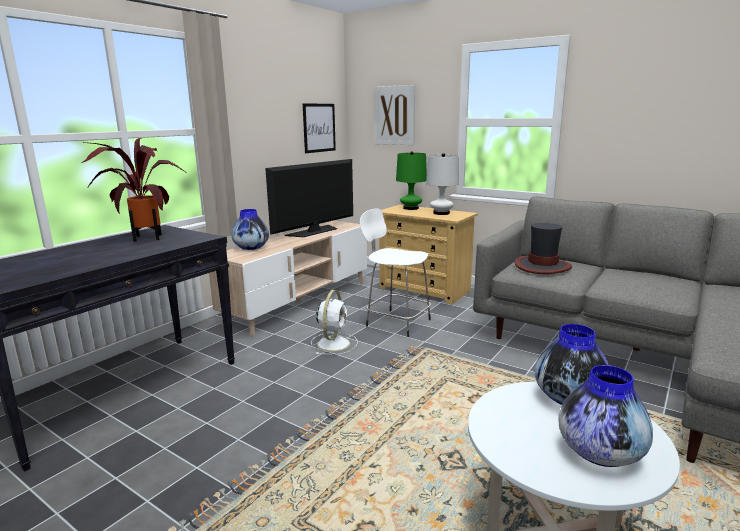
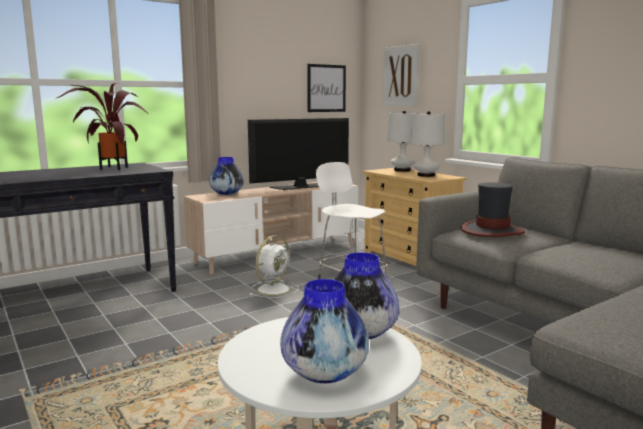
camera: 20 degrees right, 5 degrees down
(411, 208) = (402, 170): green table lamp -> white table lamp

